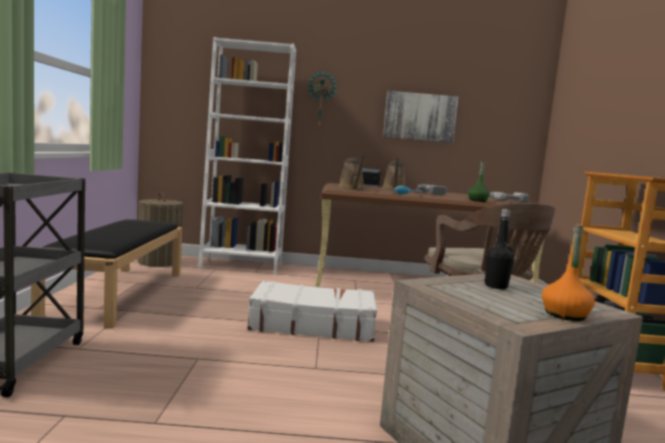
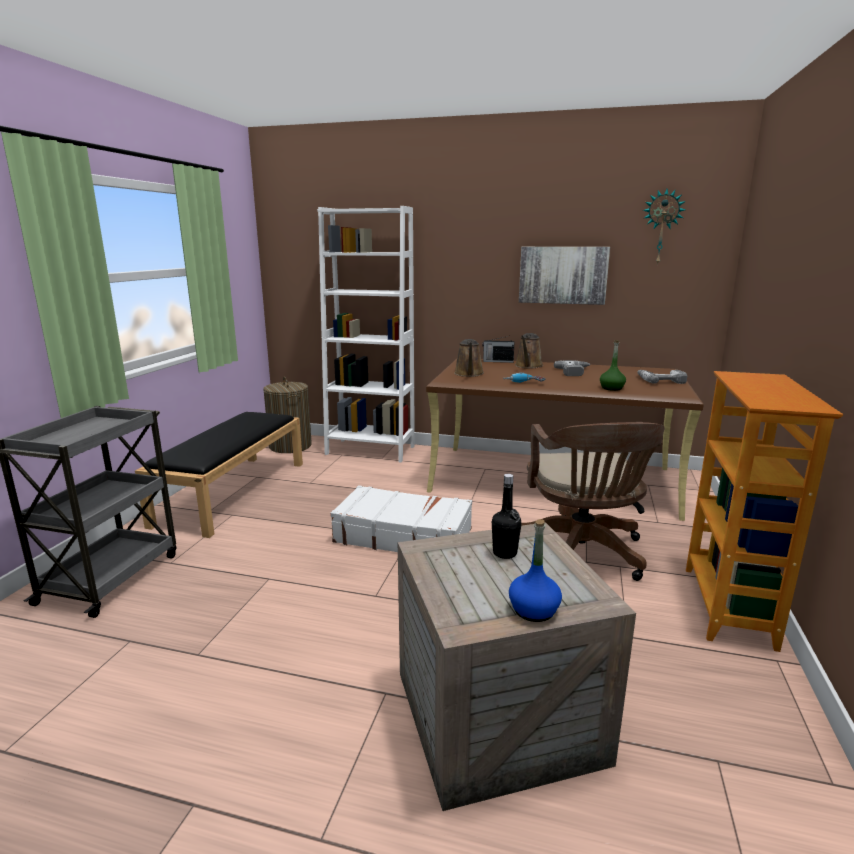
camera: 15 degrees right, 10 degrees up
(321, 99) = (445, 262): wall clock -> wall clock (661, 227)
(565, 315) = (533, 610): orange bottle -> blue bottle

